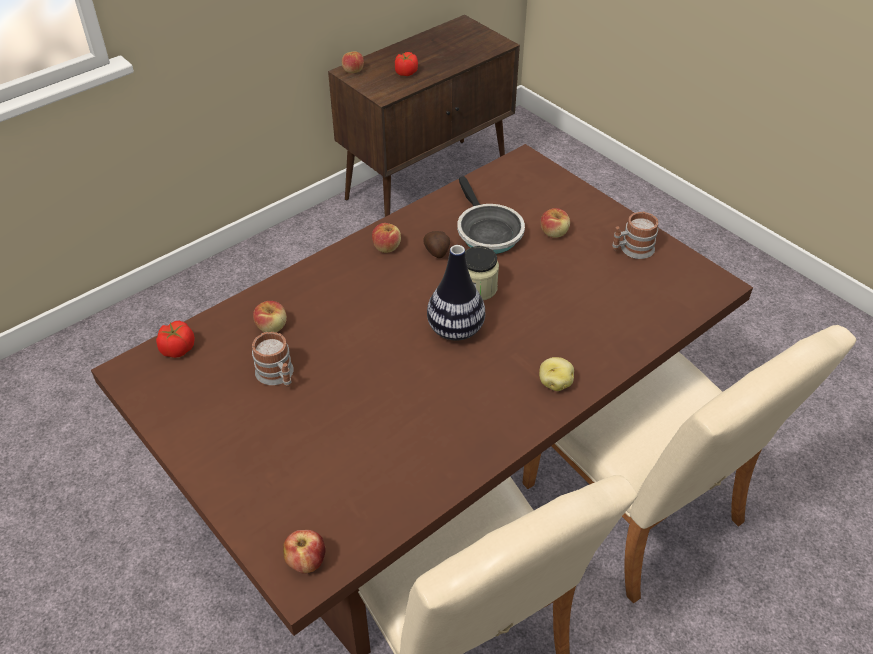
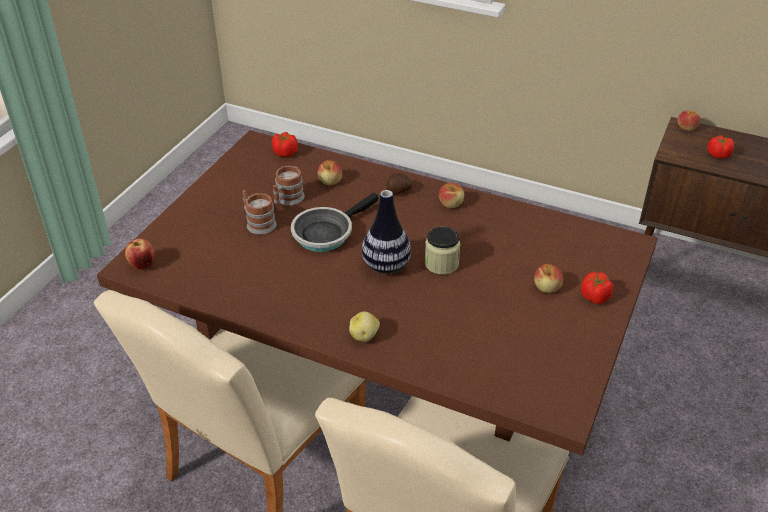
camera: 65 degrees right, 5 degrees down
(437, 252) = (466, 230): potato -> potato (398, 191)
(487, 232) = (513, 249): frying pan -> frying pan (326, 233)
(582, 209) = (595, 297): none -> tomato
(632, 250) = (566, 343): mug -> mug (258, 223)

